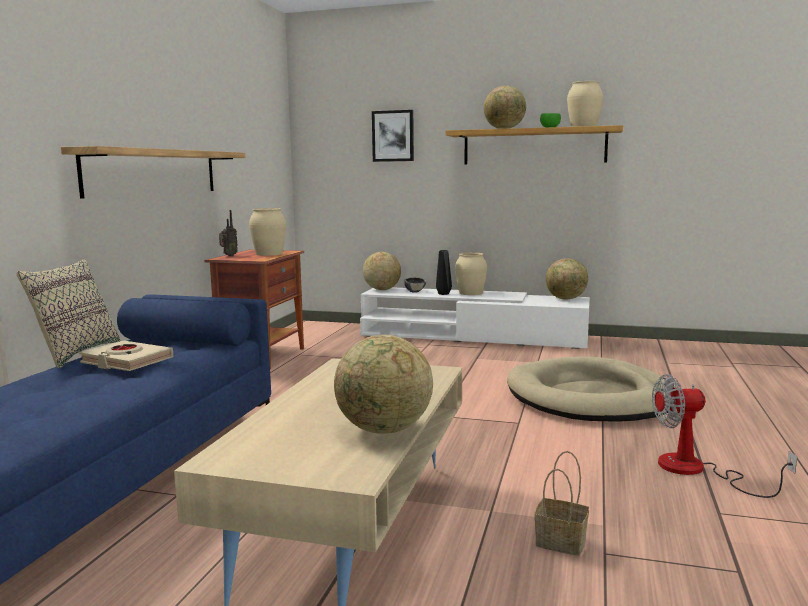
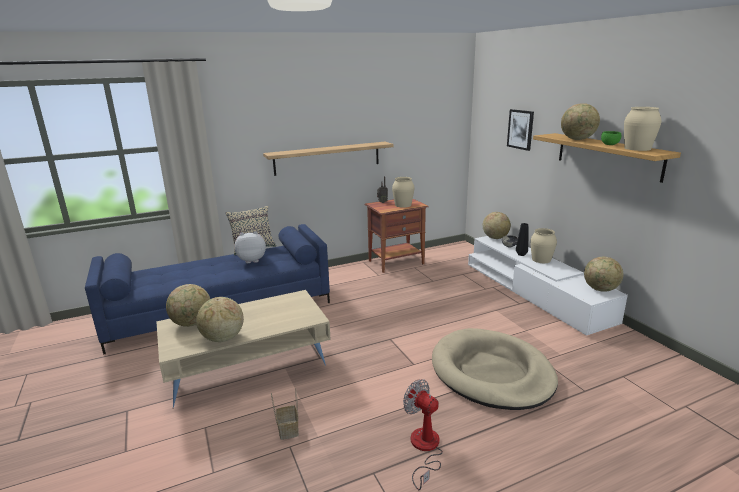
camera: 50 degrees right, 10 degrees up
(126, 361) = (252, 260): beige book -> plush toy
(268, 442) = (192, 323): none -> globe

